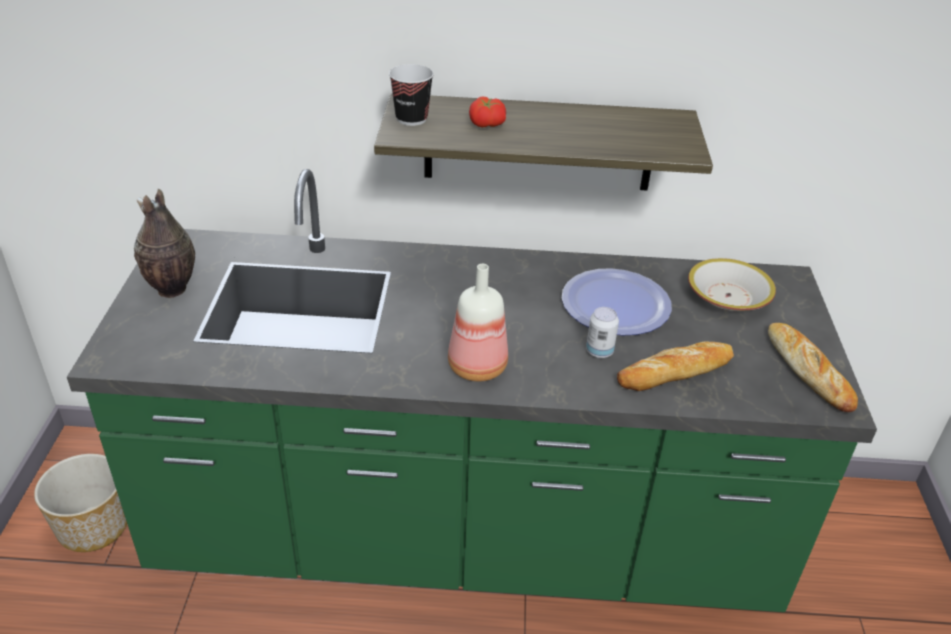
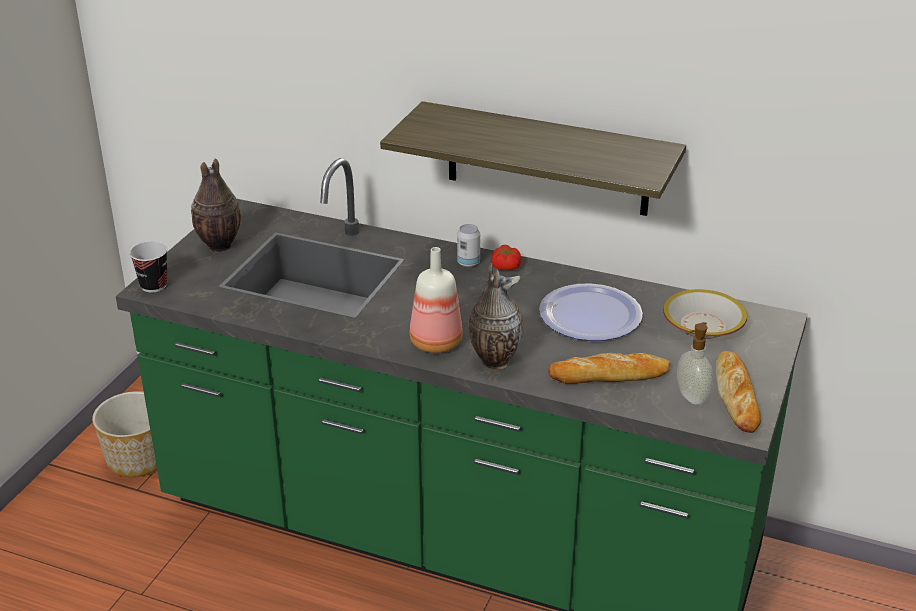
camera: 20 degrees right, 5 degrees down
(411, 119) = (424, 124): cup -> cup (154, 285)
(485, 124) = (483, 135): tomato -> tomato (505, 267)
(549, 377) = (493, 360): none -> vase
(599, 351) = (550, 349): can -> can (468, 263)
(767, 381) = (690, 397): none -> soap dispenser

